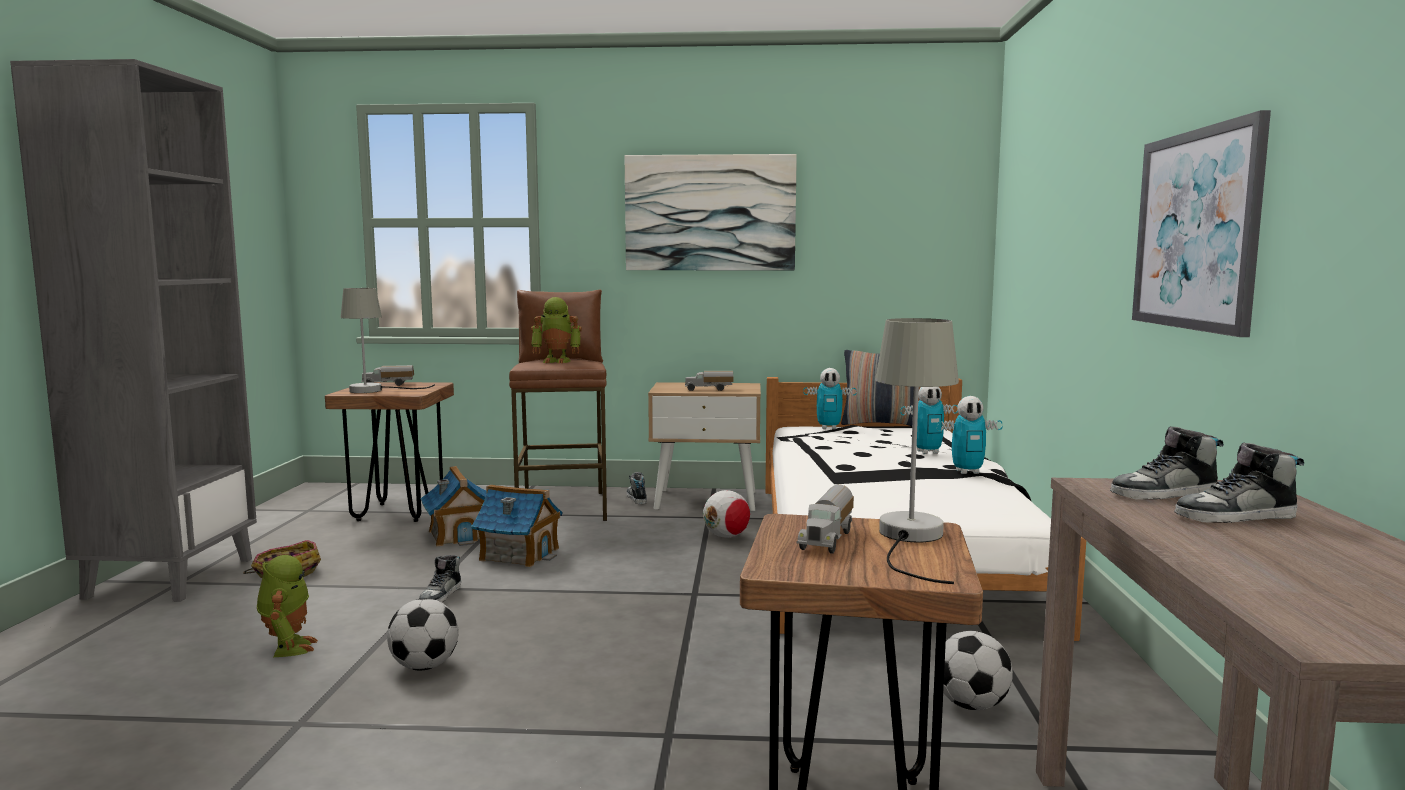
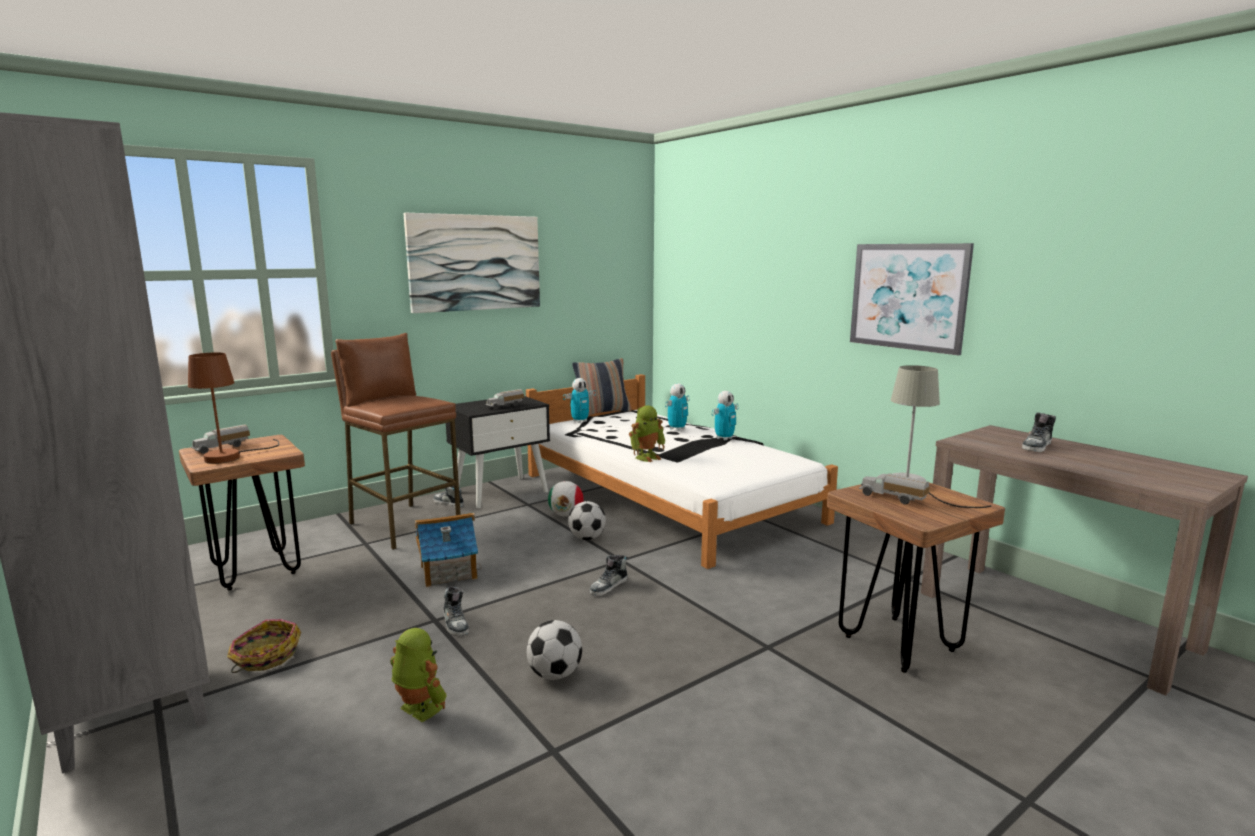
camera: 40 degrees left, 5 degrees up
(376, 390) = (232, 456): grey table lamp -> brown table lamp
(461, 535) = (364, 572): toy house -> none
(557, 361) = (399, 401): toy robot -> toy robot (647, 457)
(707, 499) = (501, 491): beige nightstand -> black nightstand
(828, 539) = (892, 498): toy truck -> toy truck turned 150 degrees clockwise
(972, 705) = (851, 572): football -> football (587, 538)
(1164, 494) = (990, 440): shoe -> shoe (609, 586)

